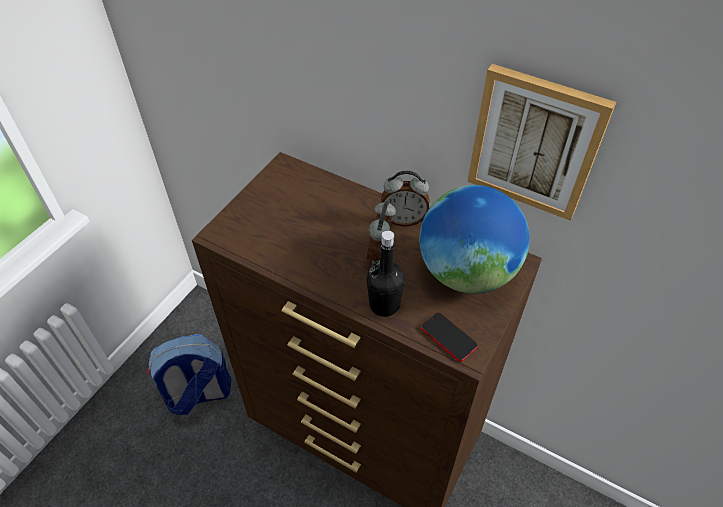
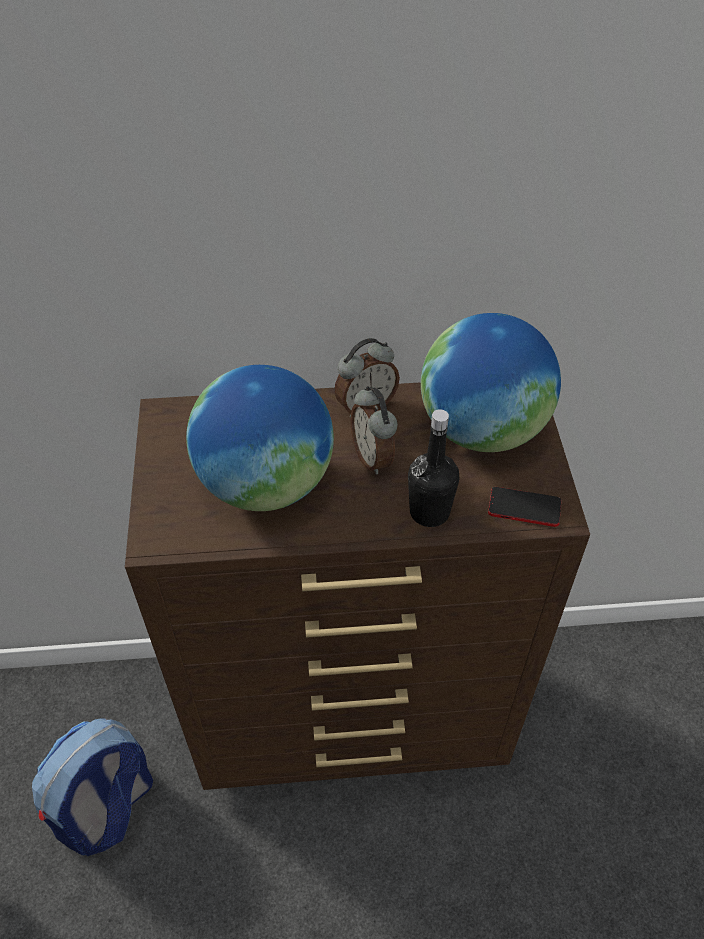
camera: 35 degrees left, 0 degrees up
(303, 235) = (266, 484): none -> globe
(535, 143) = (511, 240): picture -> none

